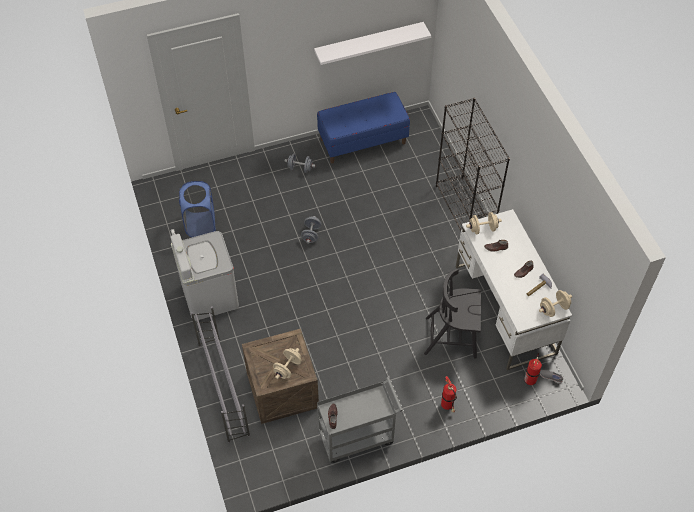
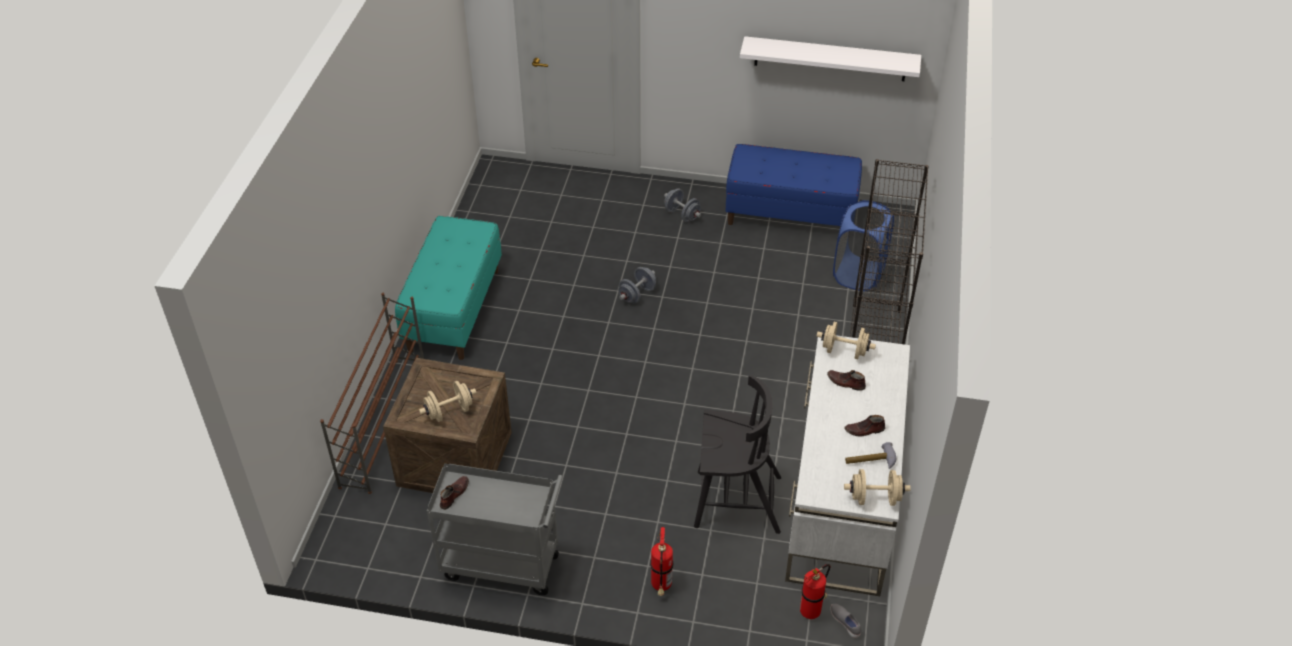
camera: 30 degrees right, 10 degrees down
(200, 225) = (507, 228): blue laundry basket -> blue laundry basket (858, 274)
(209, 295) = (454, 309): grey washing machine -> turquoise bench
(223, 389) = (384, 423): grey shoe rack -> brown shoe rack
(452, 337) = (735, 501): black chair -> black chair turned 150 degrees clockwise

